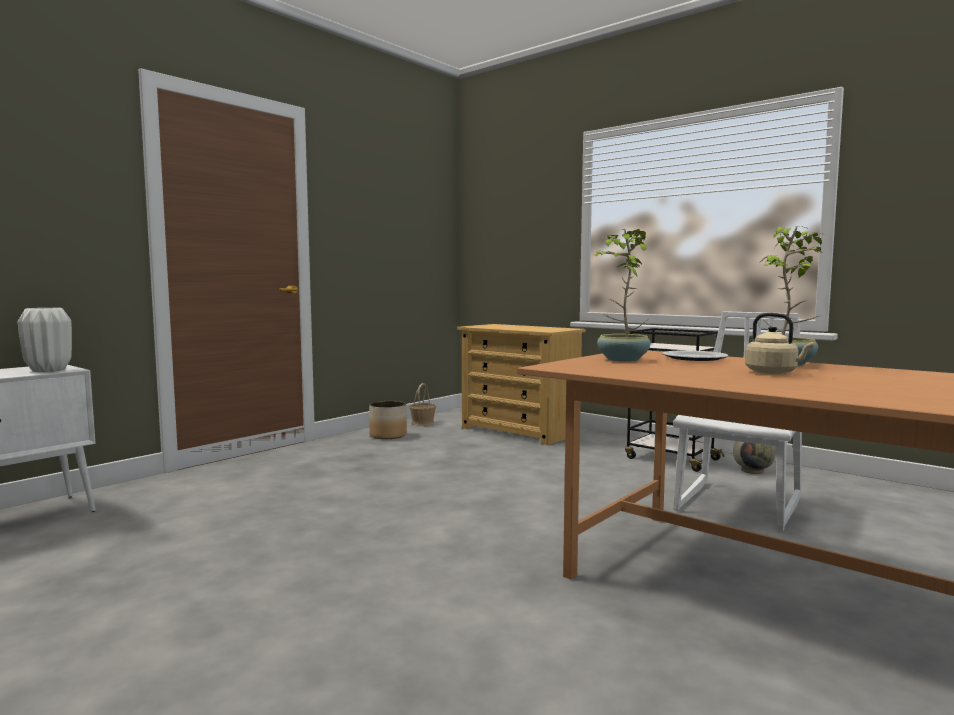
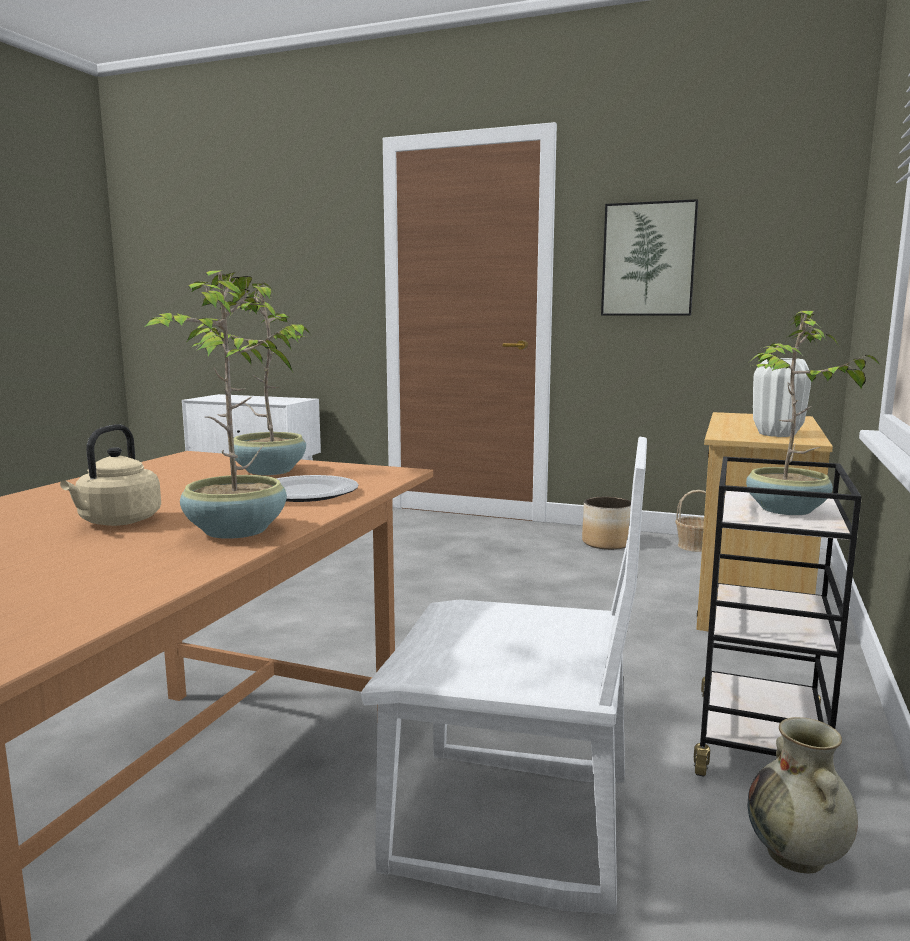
camera: 70 degrees right, 5 degrees up
(48, 370) = (278, 401): white vase -> white vase (776, 434)
(368, 226) = (648, 259): none -> picture
(680, 346) = (786, 510): none -> potted plant

